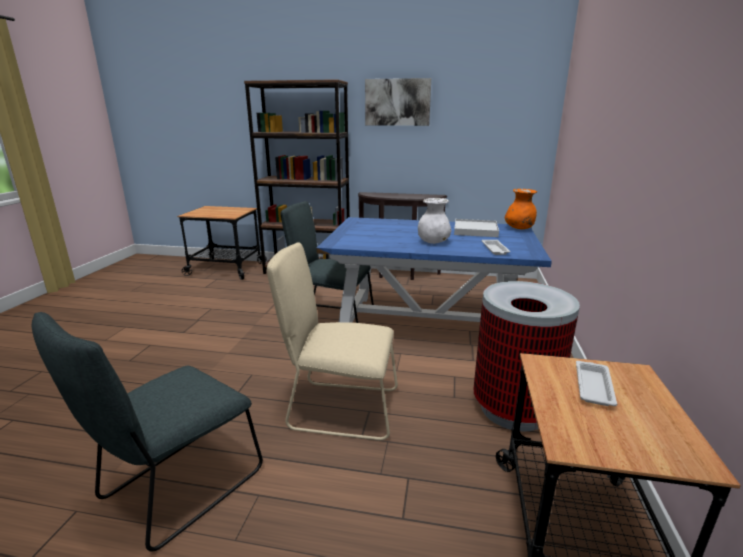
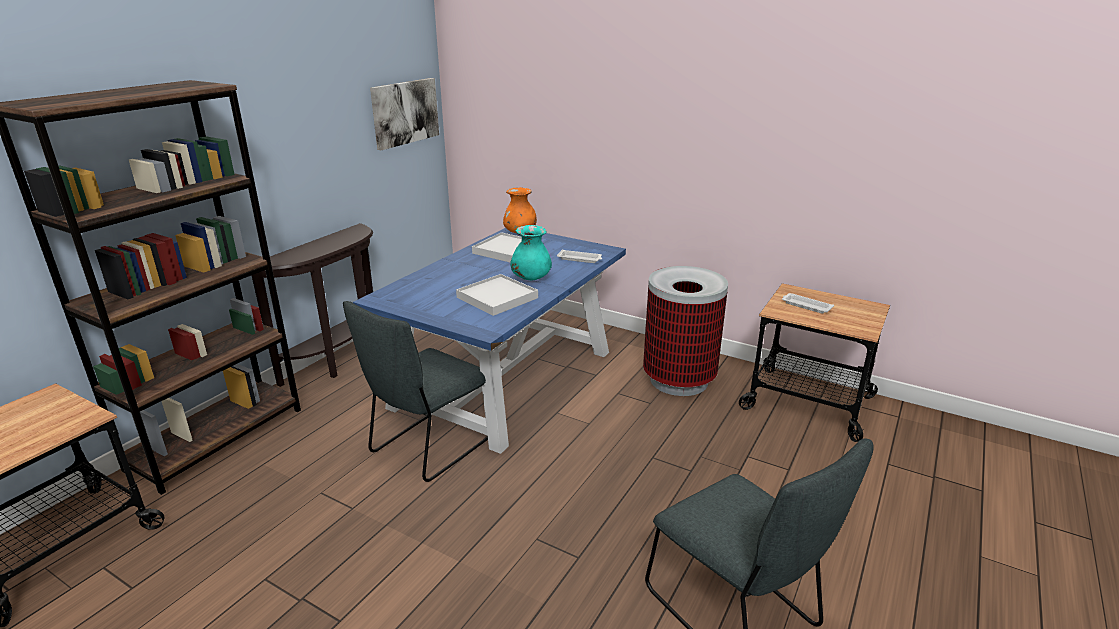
camera: 70 degrees left, 5 degrees up
(339, 408) = (641, 476): beige chair -> none
(386, 239) = (497, 298): none -> white tray
(397, 102) = (273, 104): picture -> picture (405, 112)
(433, 242) = (531, 278): white vase -> turquoise vase

